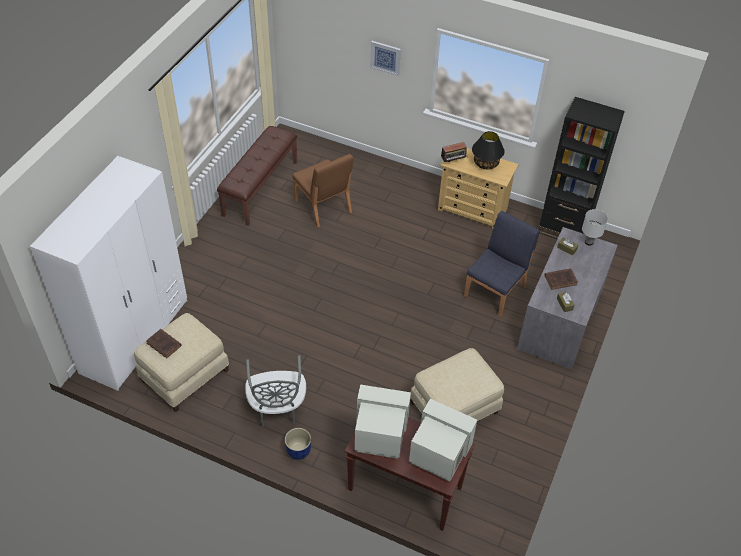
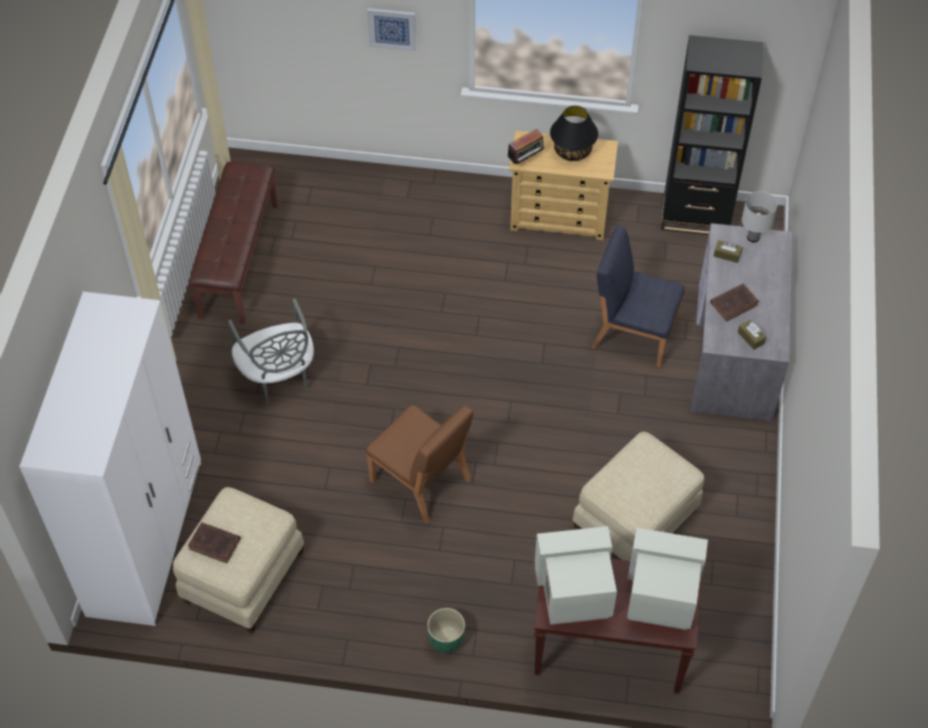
camera: 15 degrees left, 5 degrees up
(277, 408) = (393, 587): grey chair -> grey chair (278, 377)
(299, 451) = (447, 639): blue planter -> green planter
(323, 207) = (343, 266): brown chair -> brown chair (421, 481)
(496, 290) = (633, 333): blue chair -> blue chair turned 90 degrees counterclockwise

